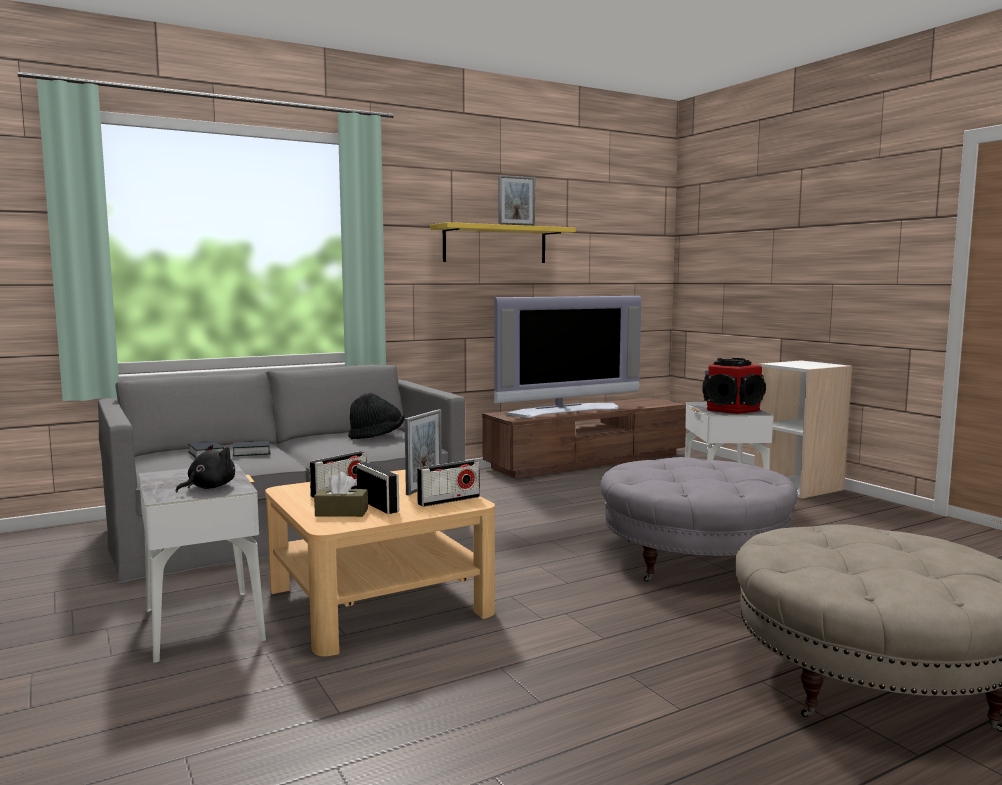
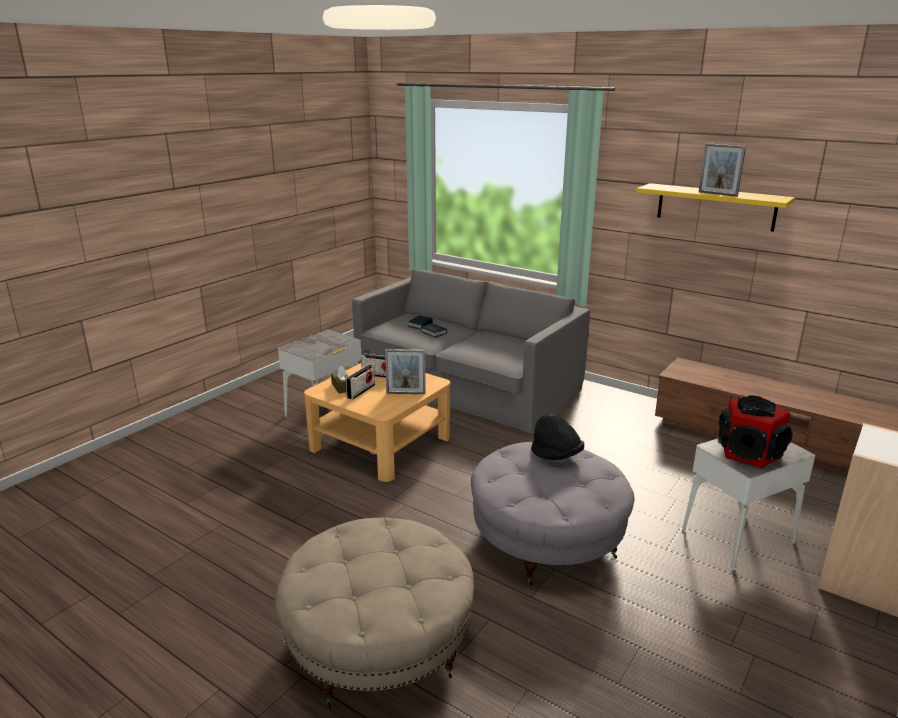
camera: 65 degrees right, 15 degrees up
(209, 487) = (311, 349): black plush toy -> none
(377, 436) = (512, 348): black hat -> black hat (556, 456)
(448, 500) = (384, 406): radio -> none
(564, 410) = (747, 383): television -> none

